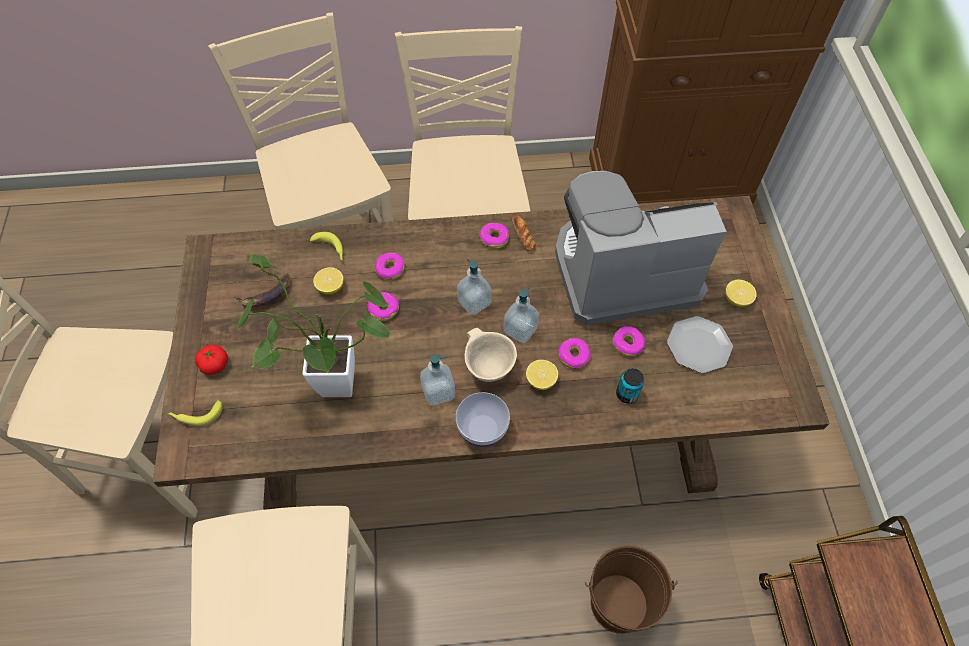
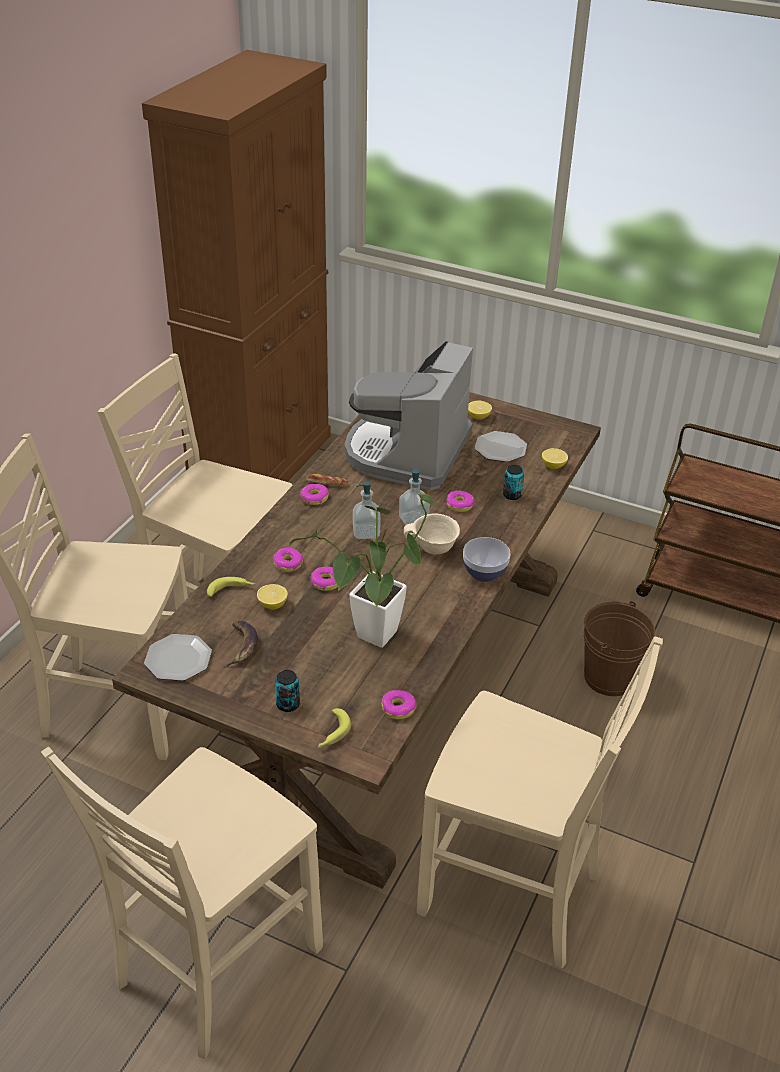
camera: 60 degrees left, 20 degrees down
(215, 365) = (288, 704): tomato -> can
(229, 263) = (178, 659): none -> plate
(438, 392) = (432, 582): soap dispenser -> none
(541, 380) = (467, 528): lemon -> lemon (553, 466)
(627, 344) = (472, 477): donut -> donut (398, 708)

